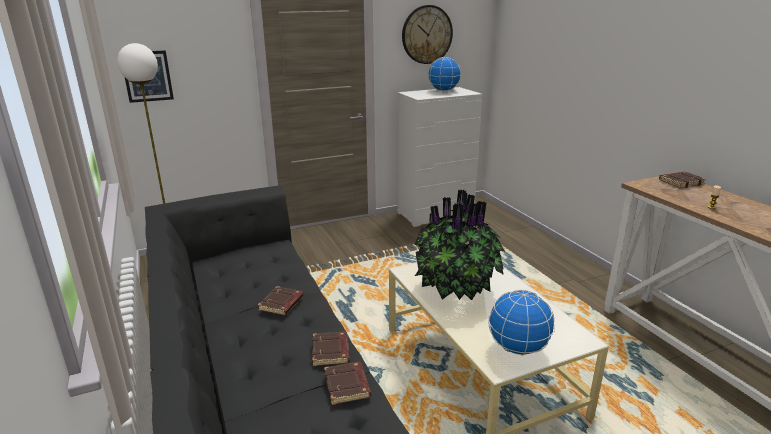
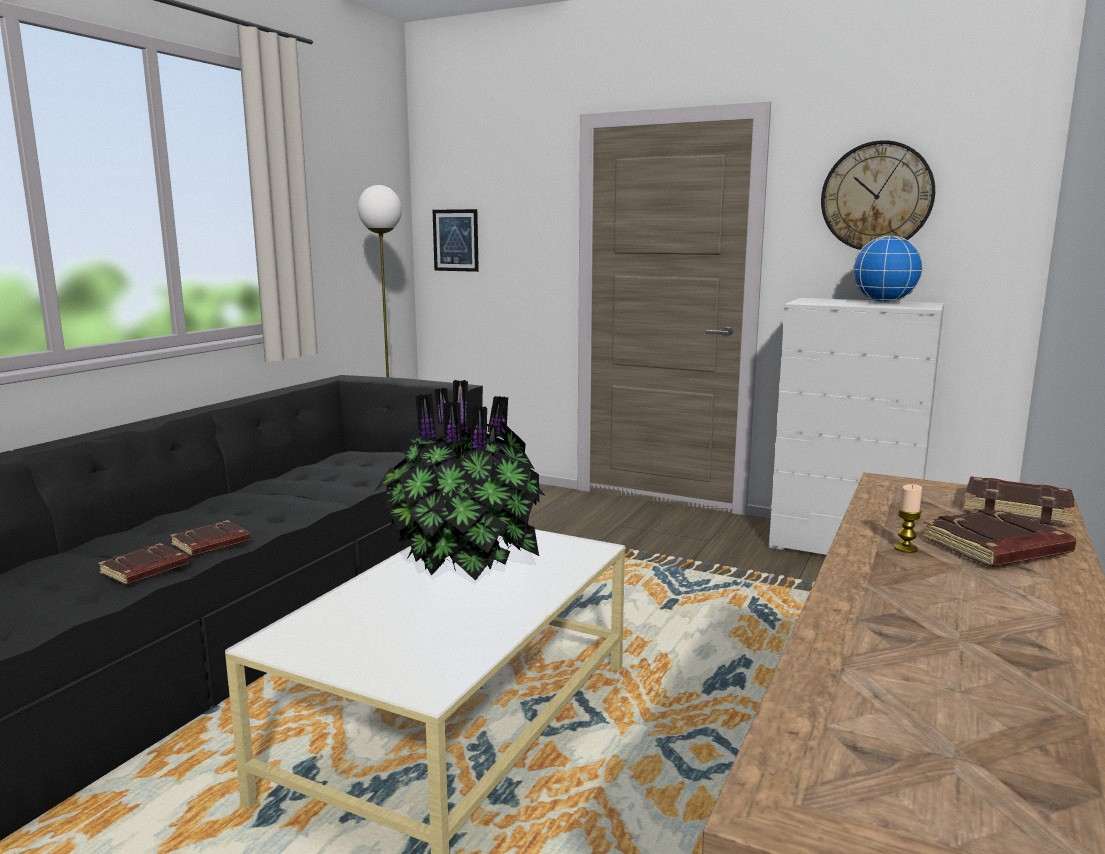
camera: 50 degrees right, 10 degrees down
(281, 304) = (291, 497): brown book -> brown book (996, 548)
(517, 348) = (339, 642): globe -> none

